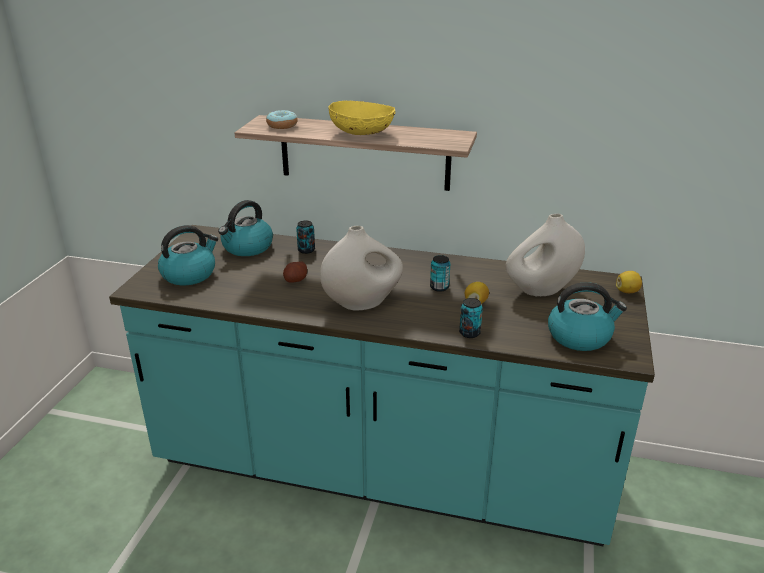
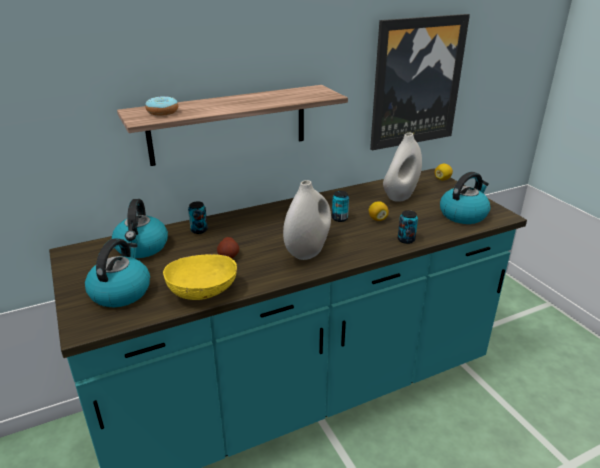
camera: 40 degrees left, 0 degrees up
(362, 133) = (245, 102): yellow bowl -> yellow bowl (203, 291)
(620, 155) = (416, 82): none -> picture

